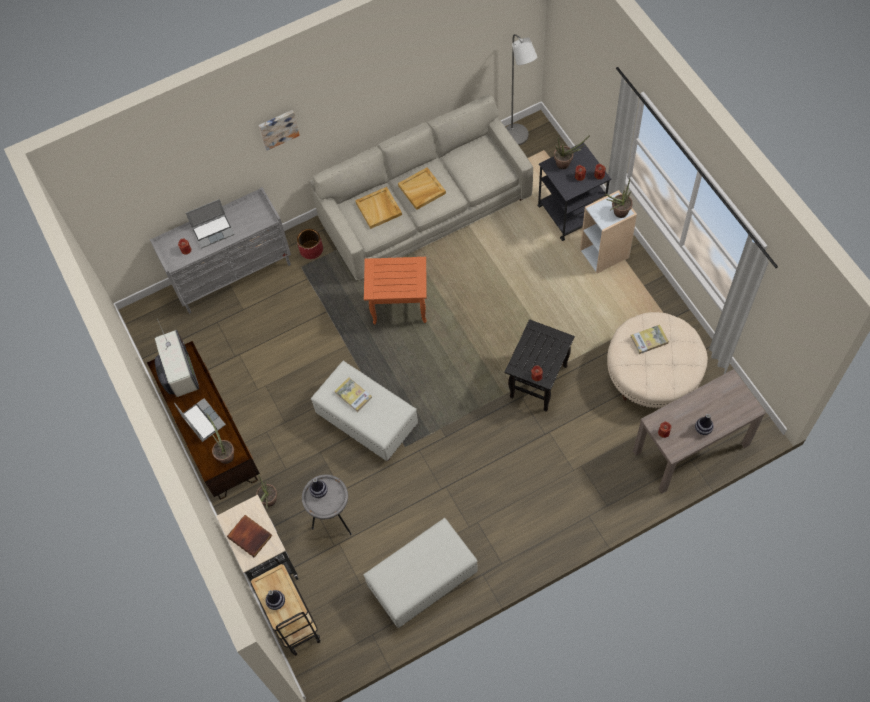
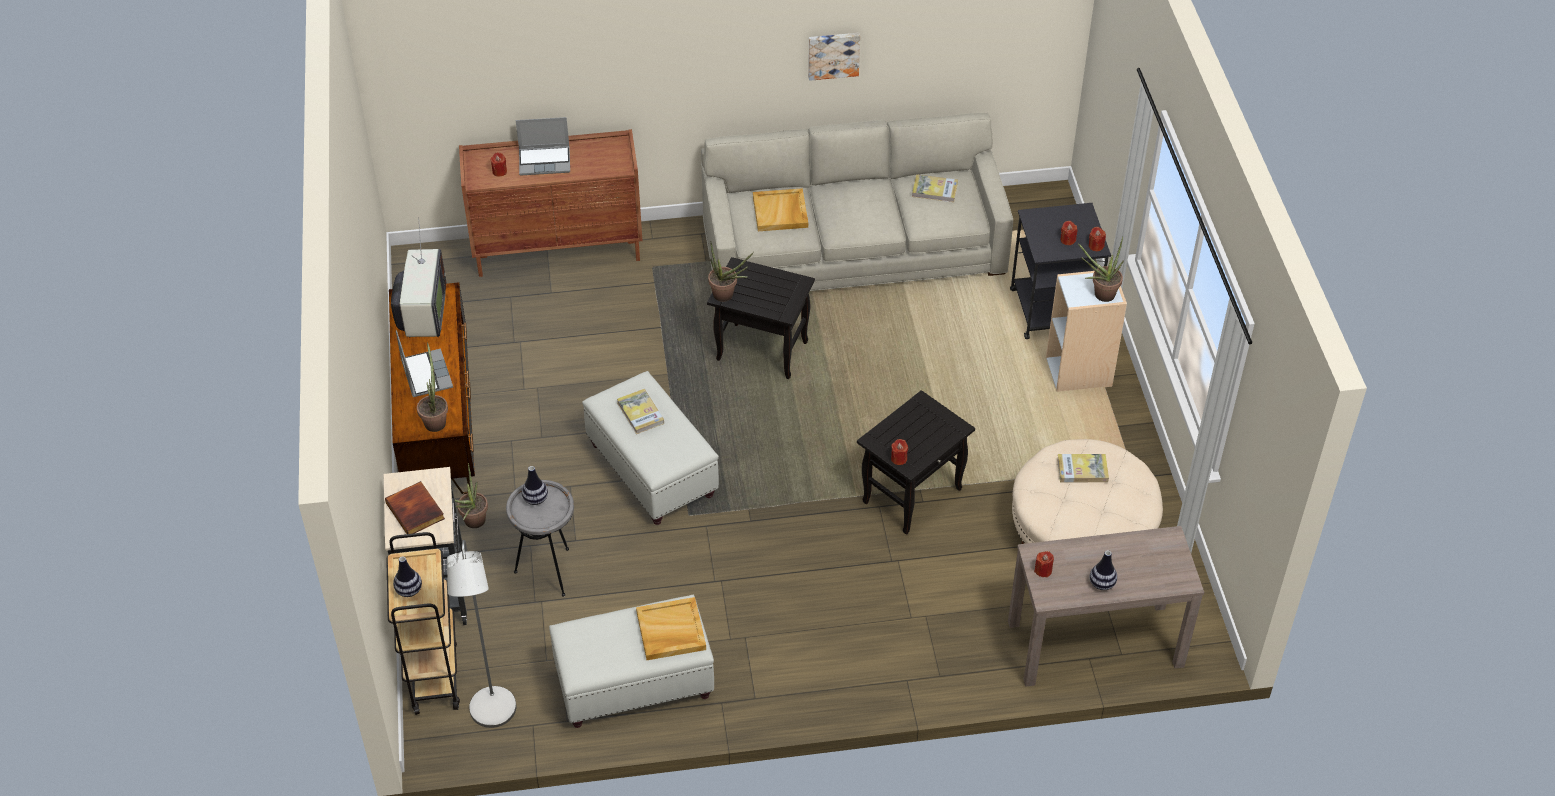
camera: 15 degrees right, 15 degrees down
(234, 275) = (559, 251): grey cabinet -> brown cabinet
(278, 128) = (672, 43): picture -> picture (833, 54)
(311, 249) = (675, 251): red planter -> none
(398, 308) = (760, 351): orange side table -> black side table
(421, 190) = (848, 207): beige tray -> beige tray (670, 631)
(471, 158) = (934, 190): none -> book
(518, 139) = (1020, 204): grey floor lamp -> grey floor lamp (493, 716)
(566, 164) = (1055, 221): potted plant -> potted plant (727, 296)

